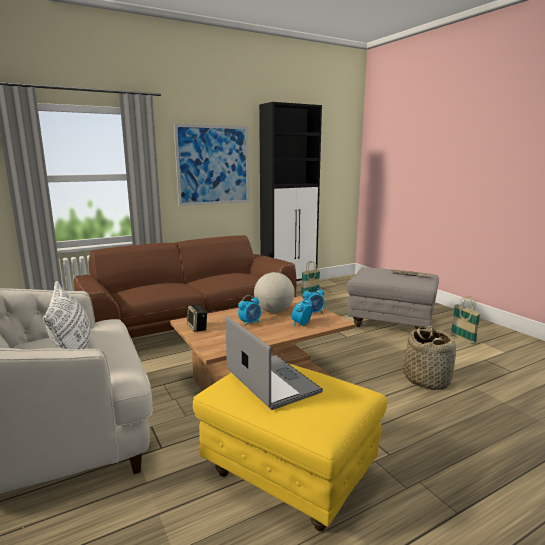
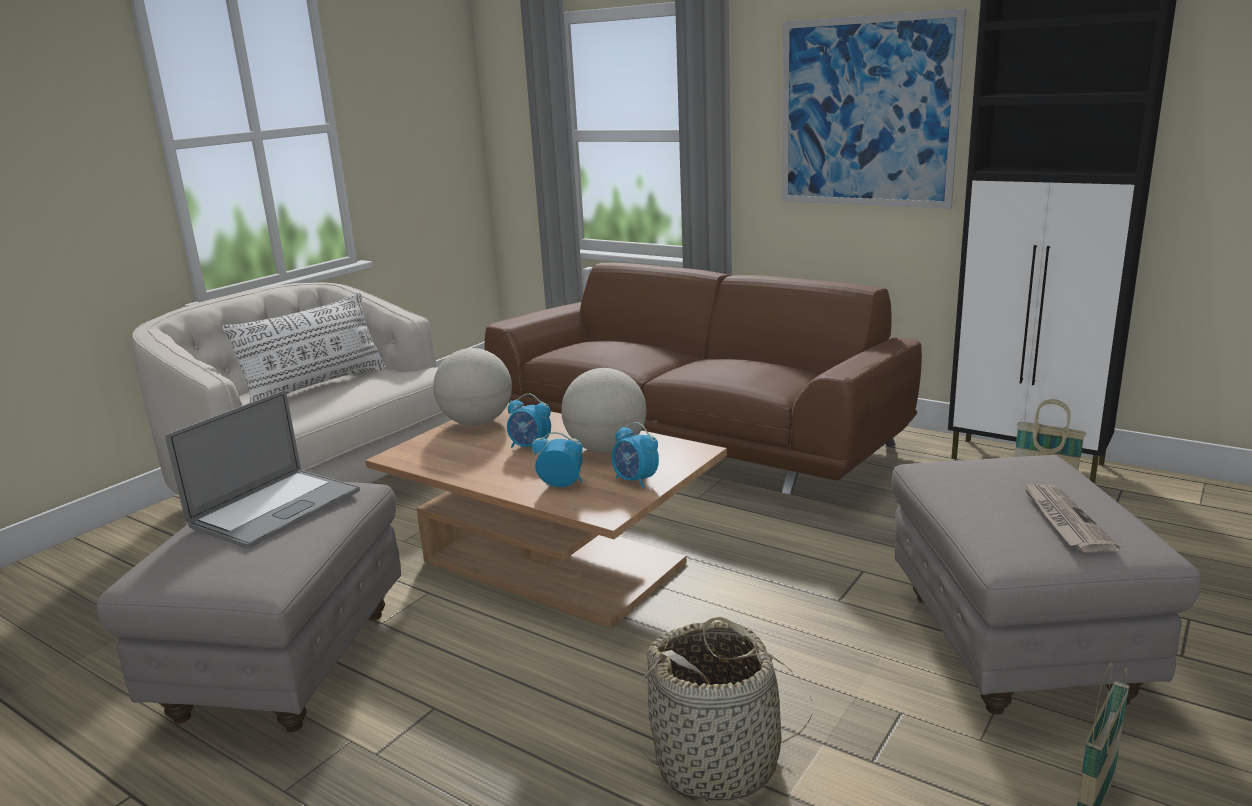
camera: 65 degrees right, 5 degrees up
(198, 328) = (476, 422): speaker -> globe
(287, 477) = (285, 664): yellow ottoman -> grey ottoman

